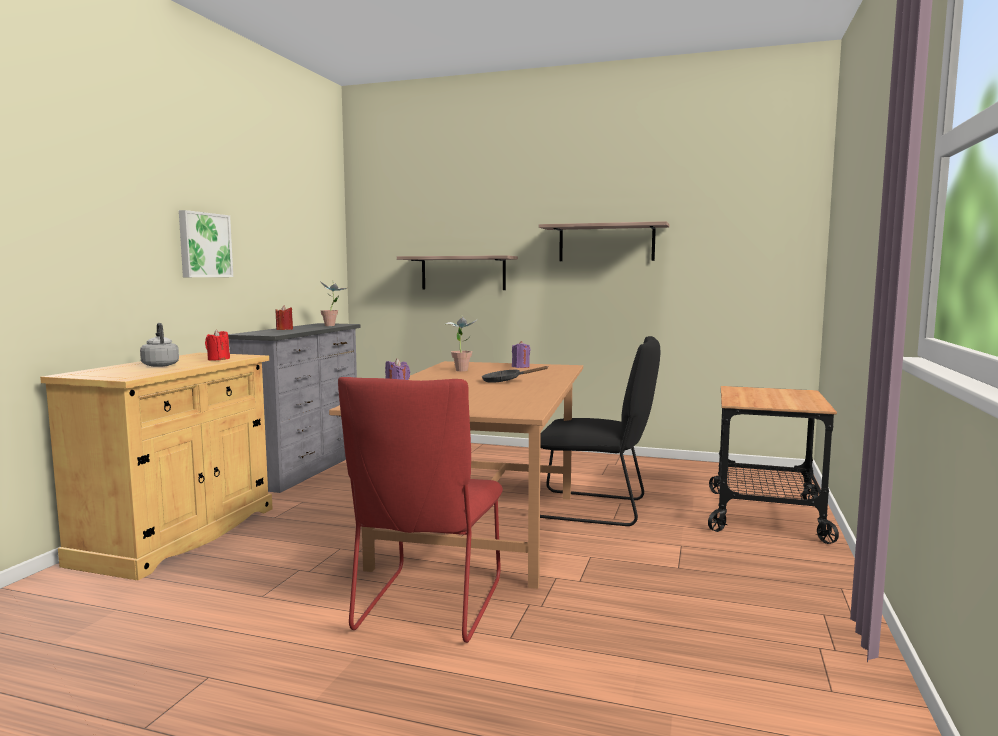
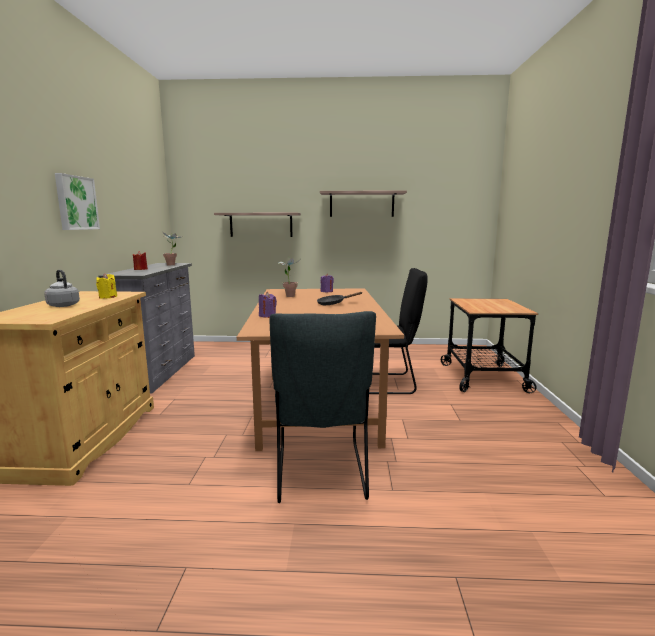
camera: 15 degrees left, 5 degrees up
(218, 359) = (108, 297): red candle -> yellow candle
(427, 608) = (321, 475): red chair -> grey chair

